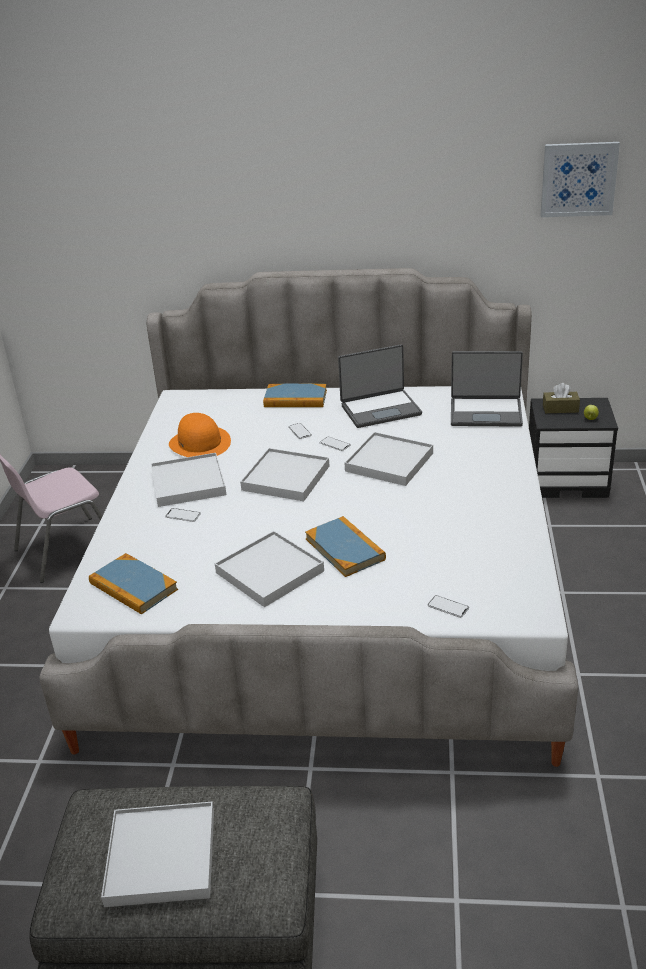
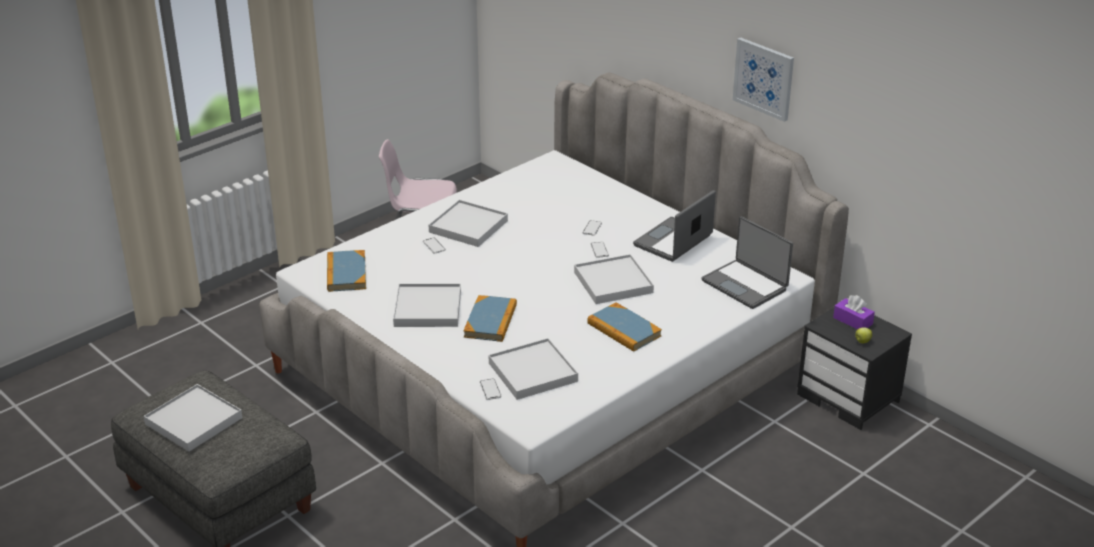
camera: 40 degrees right, 0 degrees up
(200, 443) = (516, 202): orange hat -> none
(286, 478) = (531, 256): white tray -> white tray (533, 372)
(295, 399) = (629, 202): book -> book (624, 330)
(380, 409) = (674, 241): laptop -> laptop turned 105 degrees clockwise
(560, 408) = (852, 321): brown tissue box -> purple tissue box
(578, 179) = (906, 102): picture -> picture (764, 78)

